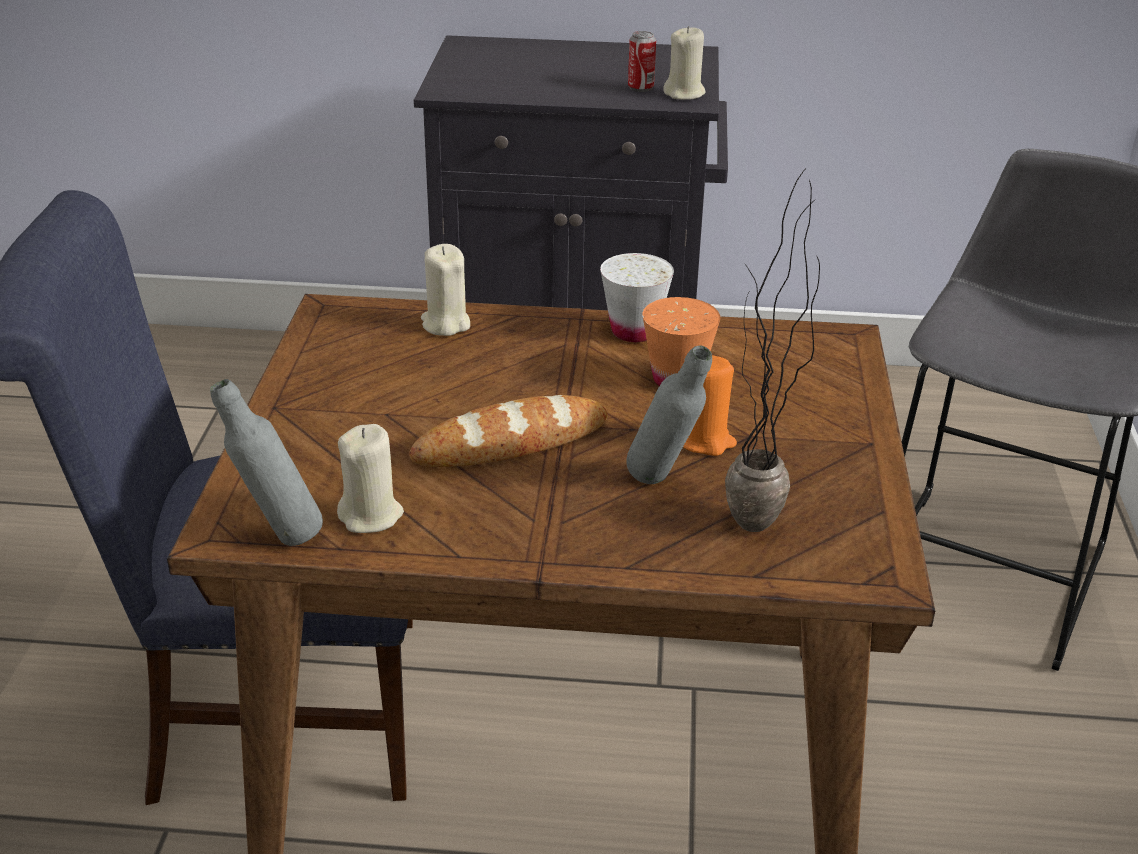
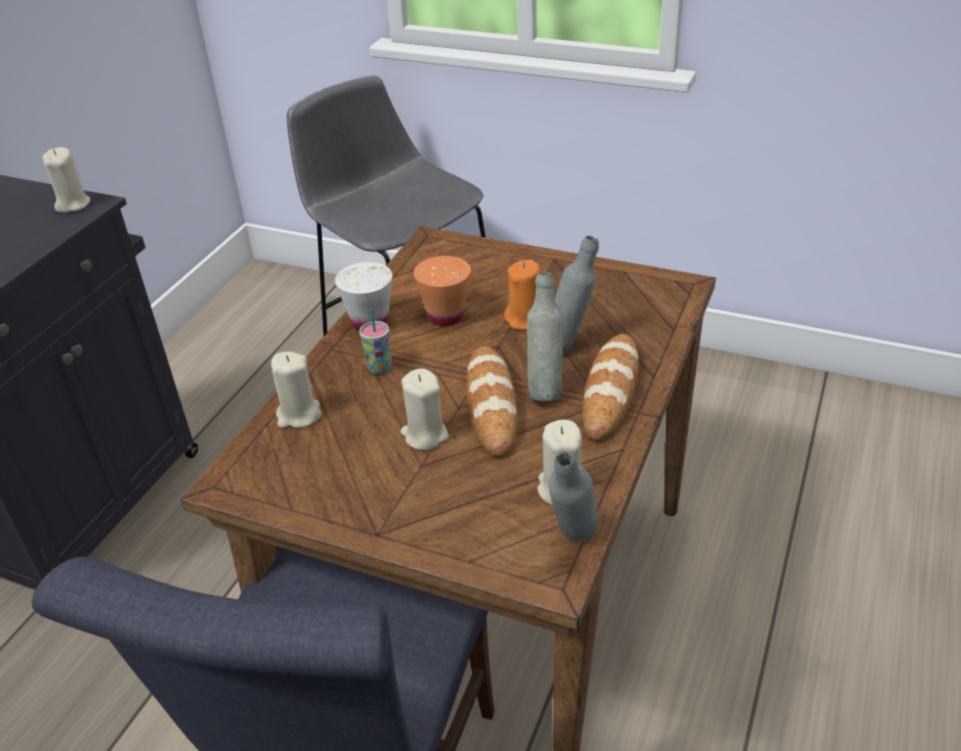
camera: 70 degrees left, 5 degrees up
(438, 406) = (425, 435): none -> beige candle
(548, 354) = (379, 368): none -> cup
(557, 478) = (544, 389): none -> grey bottle
(577, 532) = (610, 391): none -> bread
(640, 88) = (37, 222): can -> none
(751, 536) = (635, 322): potted plant -> none

